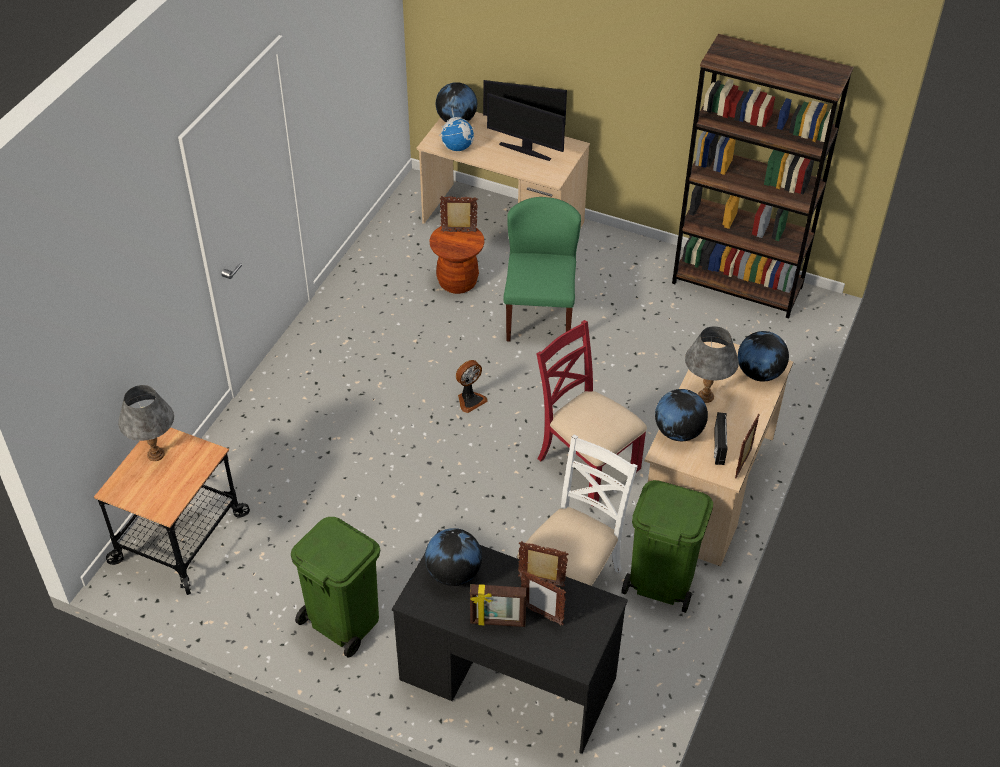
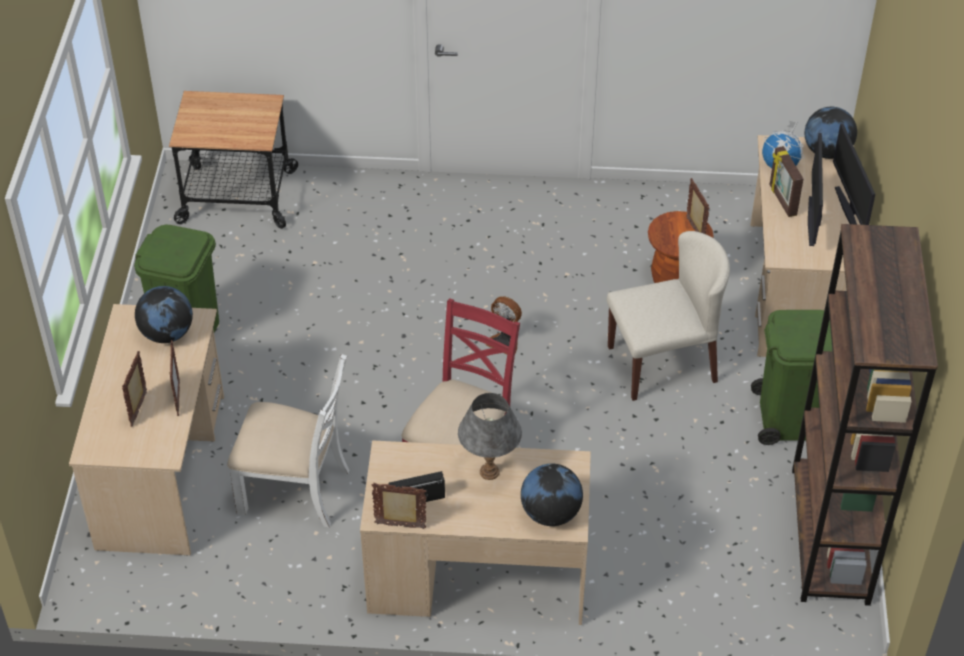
camera: 70 degrees right, 0 degrees up
(155, 454) = (245, 108): grey table lamp -> none
(497, 622) = (120, 380): picture frame -> picture frame (782, 200)
(507, 679) = (162, 471): black desk -> beige desk
(539, 316) = (662, 363): green chair -> beige chair
(660, 581) = (326, 564): green trash can -> green trash can (787, 417)
(678, 432) = (424, 460): globe -> none

